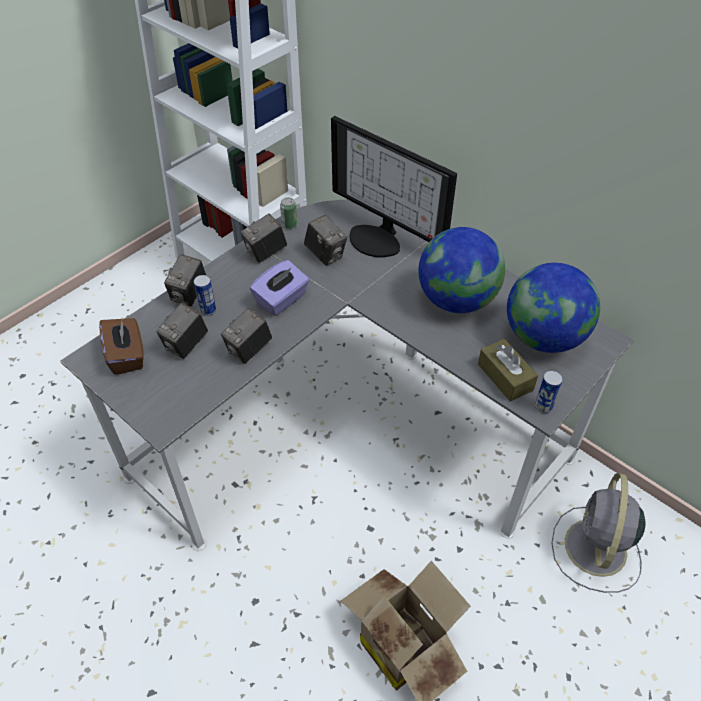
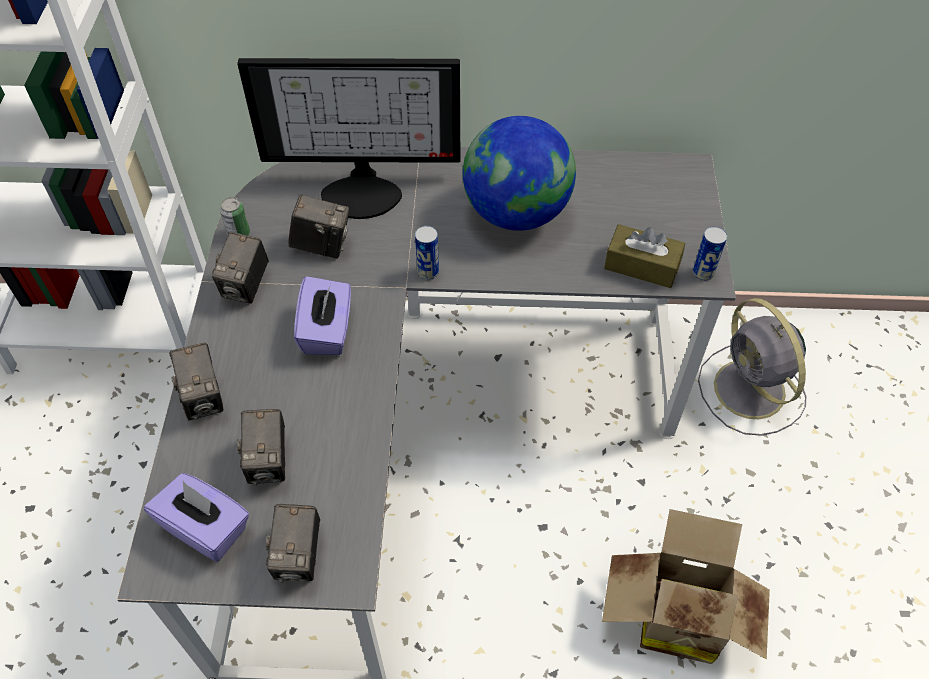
camera: 40 degrees left, 5 degrees up
(127, 356) = (206, 528): brown tissue box -> purple tissue box
(208, 310) = (250, 401): can -> can (428, 272)
(249, 350) = (352, 415): camera -> camera (299, 556)
(543, 337) = (635, 201): globe -> none

